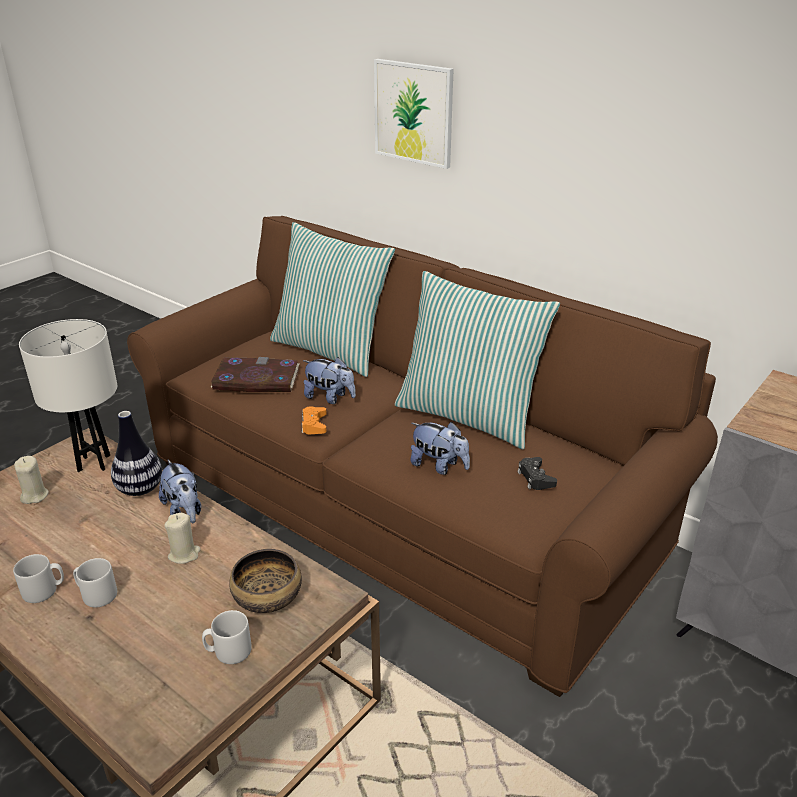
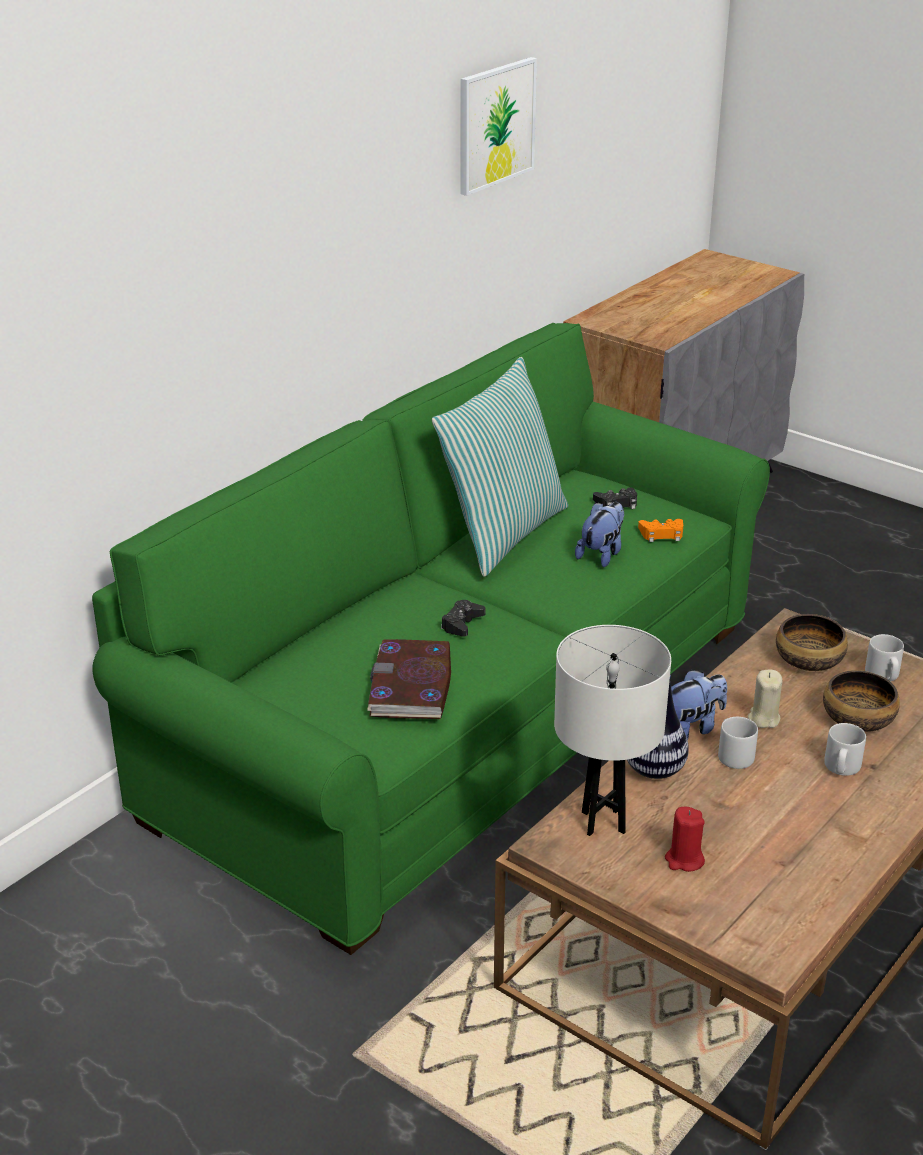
camera: 90 degrees left, 0 degrees up
(34, 496) = (684, 860): beige candle -> red candle
(44, 591) = (848, 806): grey mug -> grey mug (733, 755)
(162, 617) = (857, 719): none -> bowl
(314, 425) = (524, 634): orange game controller -> orange game controller (662, 534)
(330, 398) = (462, 623): plush toy -> black game controller
(331, 350) = (327, 628): pillow -> none
(400, 506) = (460, 716): brown sofa -> green sofa
(413, 113) = (249, 277): picture -> picture (496, 125)

